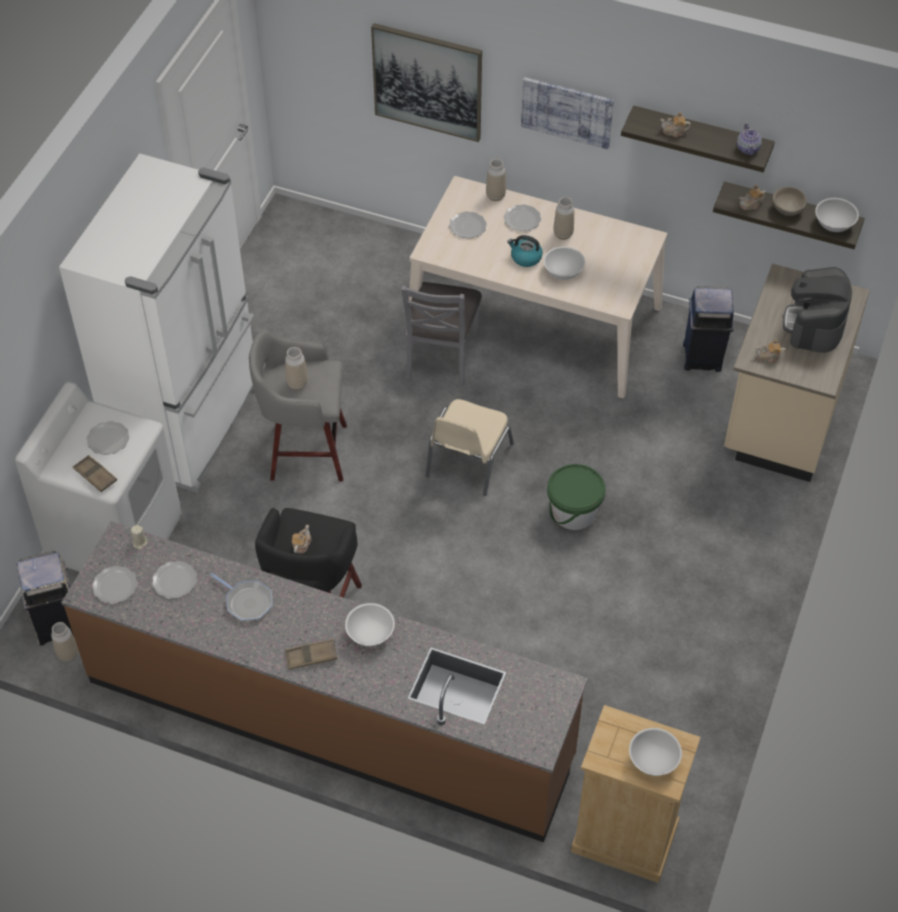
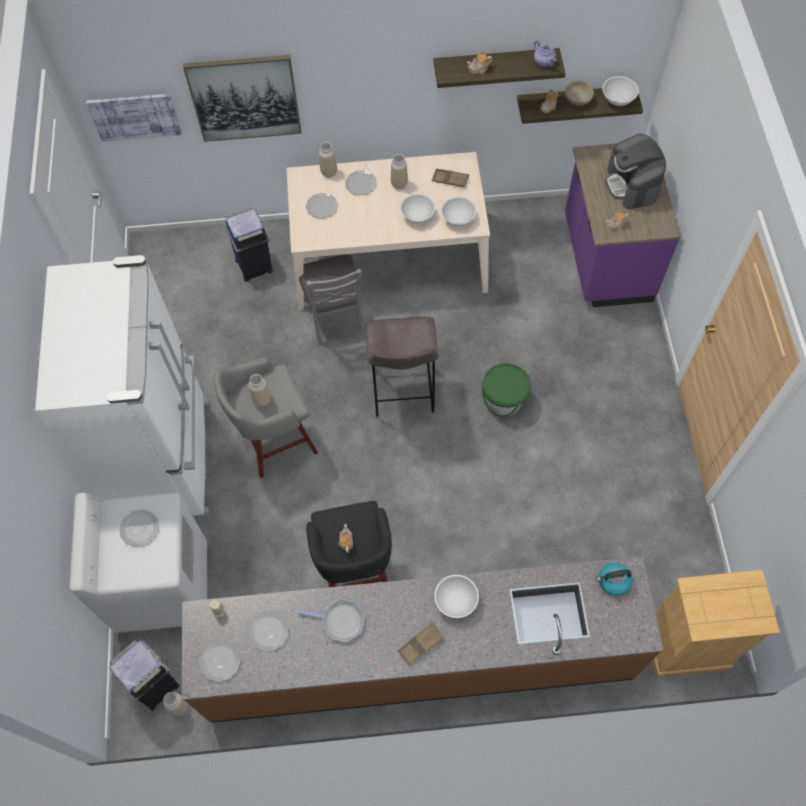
camera: 25 degrees left, 10 degrees up
(95, 476) = (147, 568): brown tray -> brown tray (450, 180)
(467, 461) = (403, 393): beige chair -> grey stool
(525, 258) = (382, 215): kettle -> kettle (613, 582)
(567, 112) = (375, 82): picture -> picture (135, 116)
(654, 760) = (741, 607): white bowl -> white bowl (458, 218)
(703, 357) = (525, 235): blue trash can -> blue trash can (255, 265)
(781, 416) = (605, 259): beige counter -> purple counter

